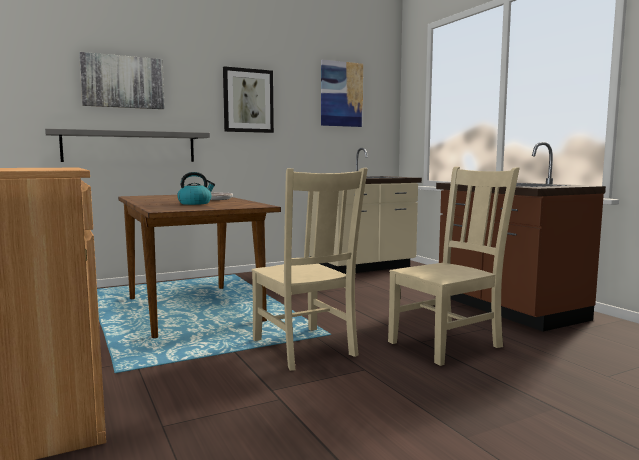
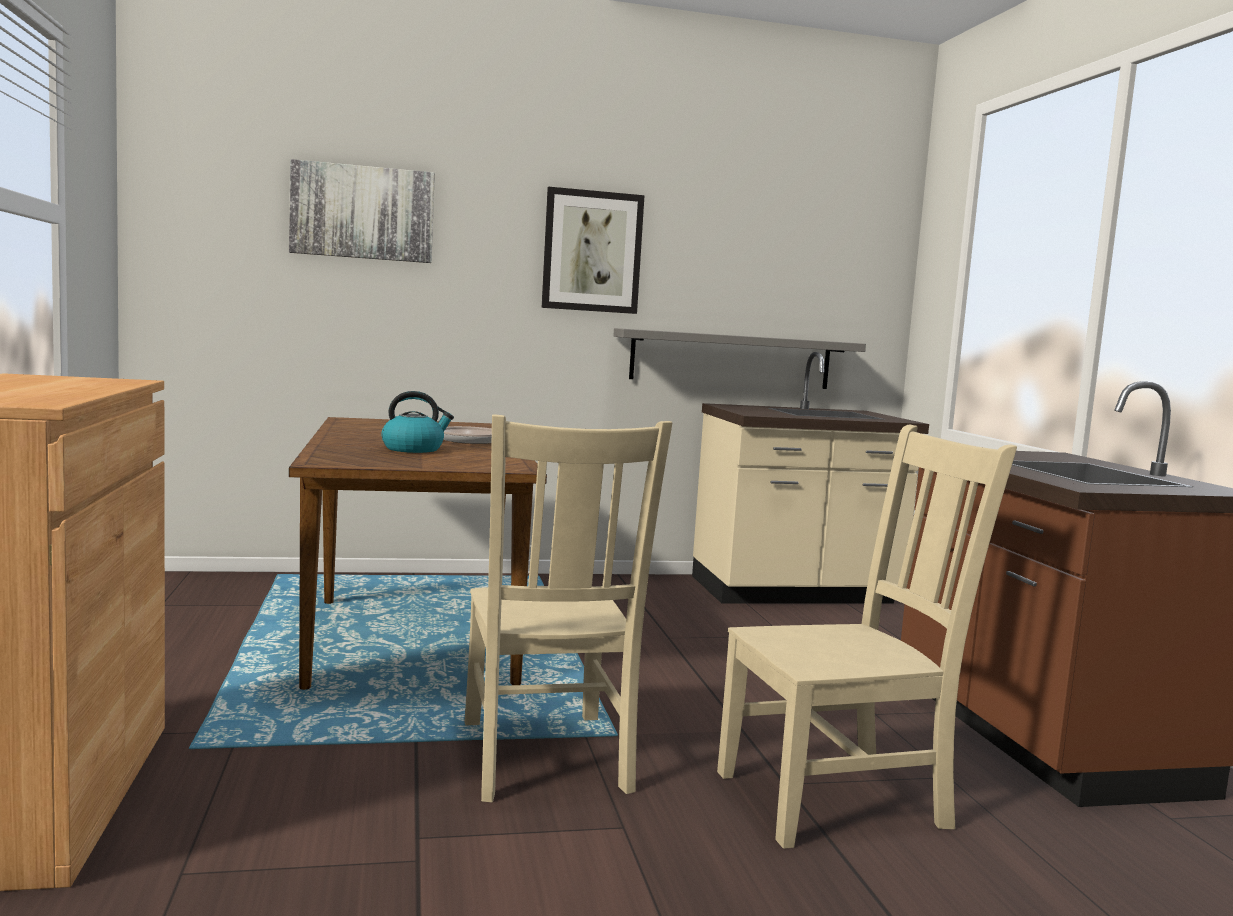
camera: 15 degrees right, 0 degrees up
(130, 147) = (366, 328): grey shelf -> grey shelf (731, 359)
(341, 94) = (786, 243): picture -> none

